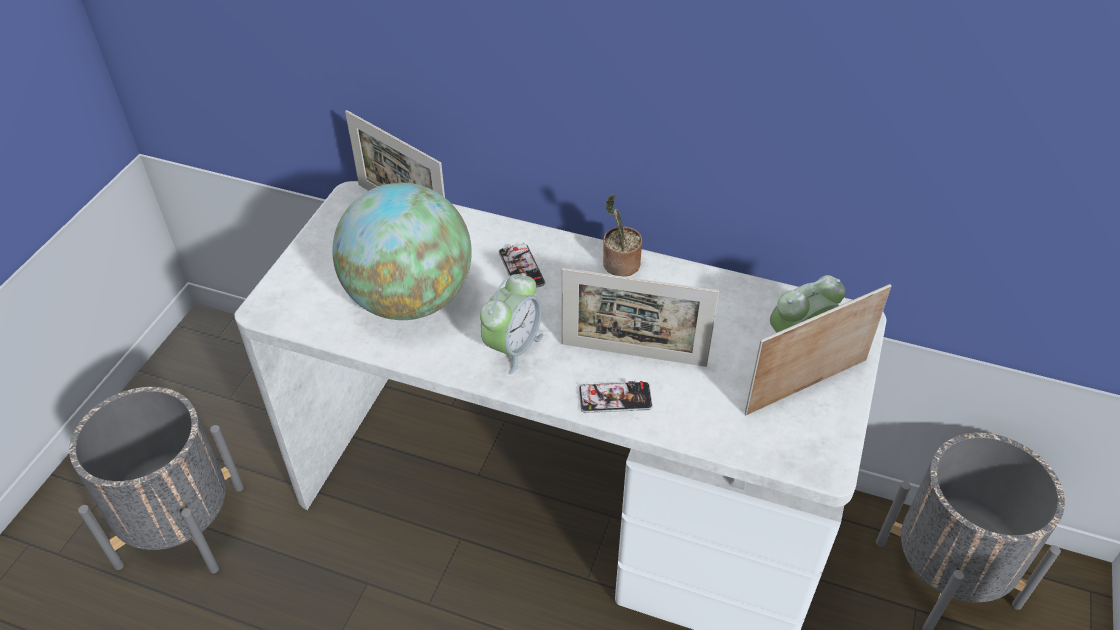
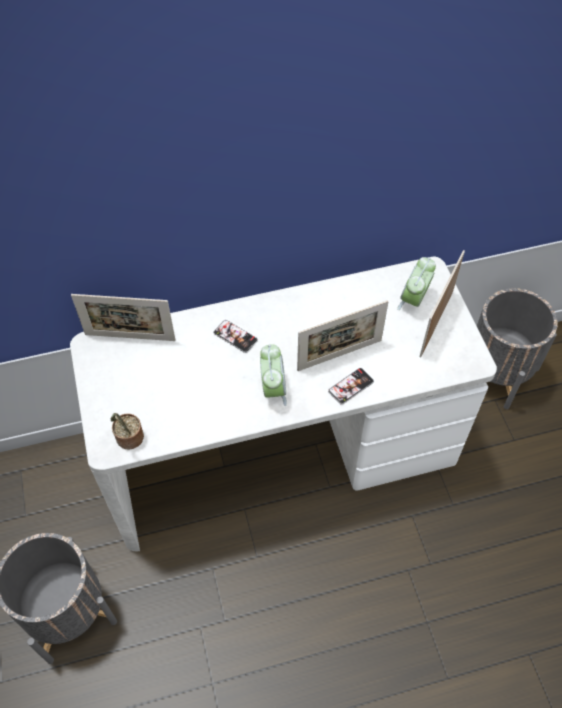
camera: 35 degrees left, 10 degrees up
(409, 299) = (188, 393): globe -> none
(619, 265) = (288, 304): potted plant -> potted plant (129, 439)

